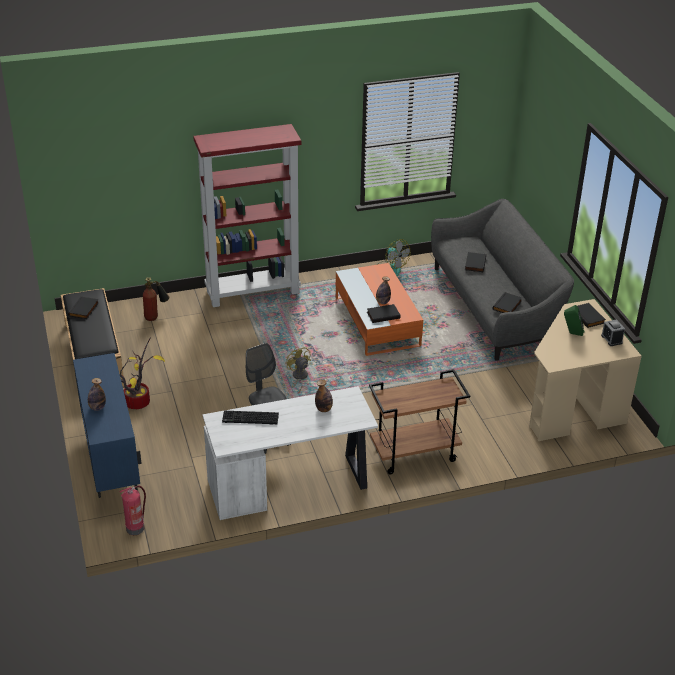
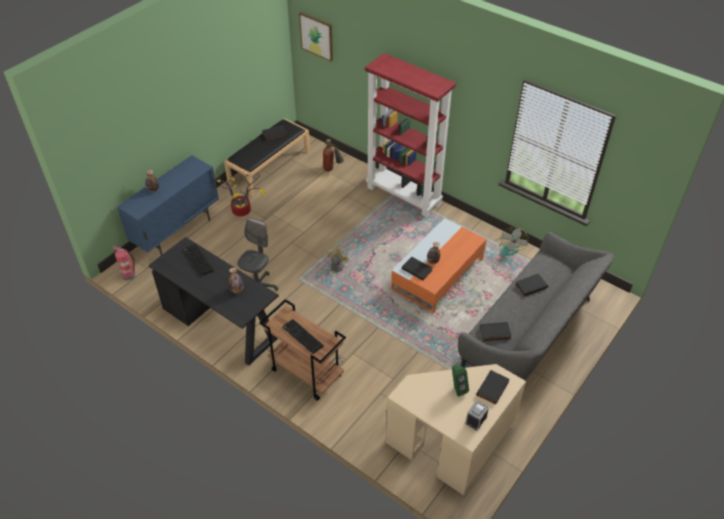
camera: 55 degrees right, 10 degrees up
(84, 164) = (316, 36): none -> picture
(291, 485) = (221, 324): white desk -> black desk
(422, 398) = (301, 337): none -> keyboard

